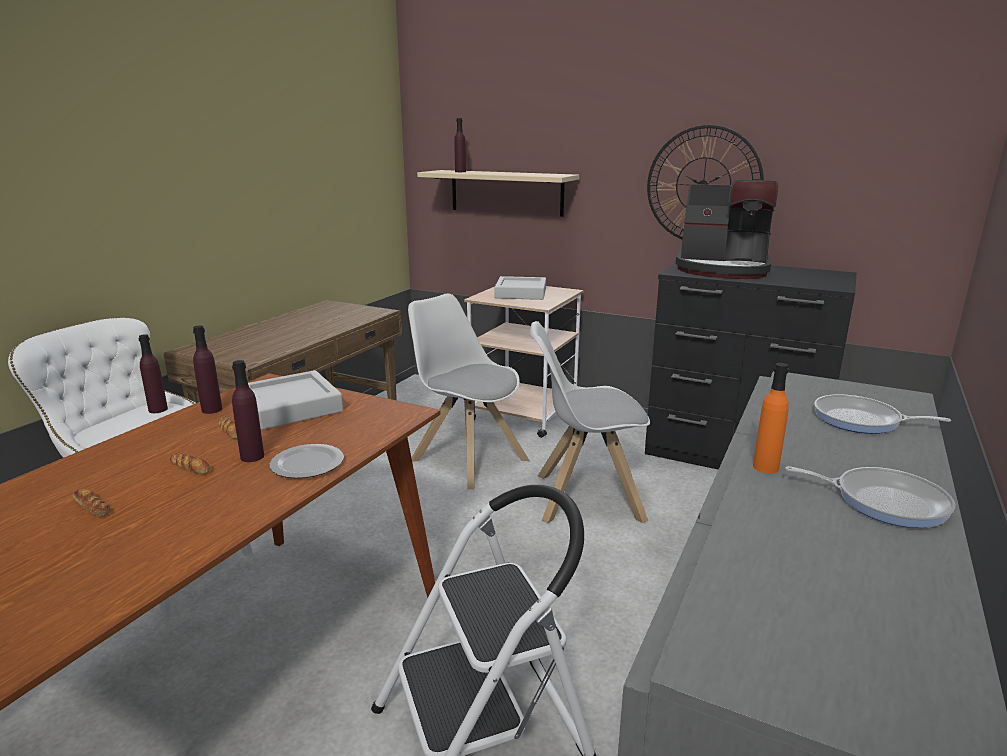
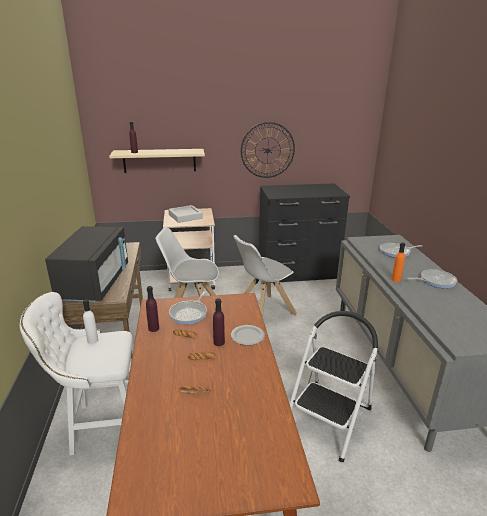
camera: 35 degrees left, 5 degrees up
(158, 409) = (93, 340): purple bottle -> white bottle
(255, 341) = (95, 283): none -> black microwave
(291, 407) = (190, 313): grey tray -> frying pan
(723, 270) = (288, 191): coffee machine -> none

